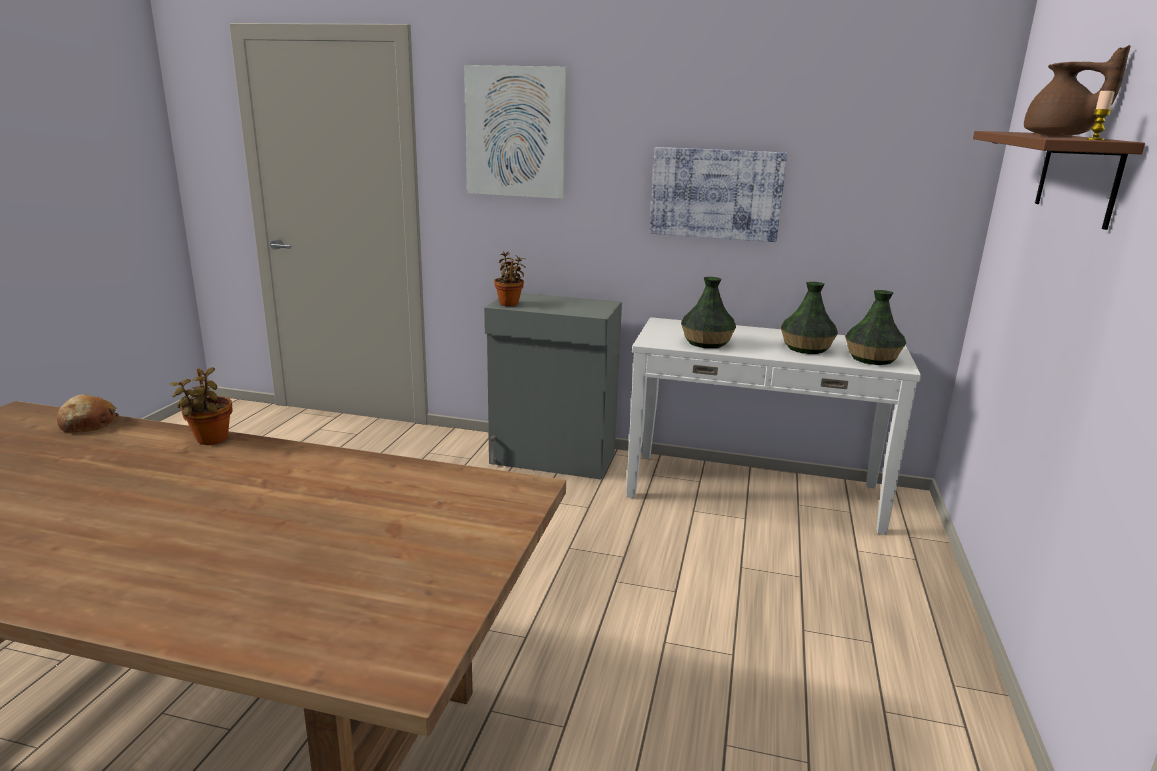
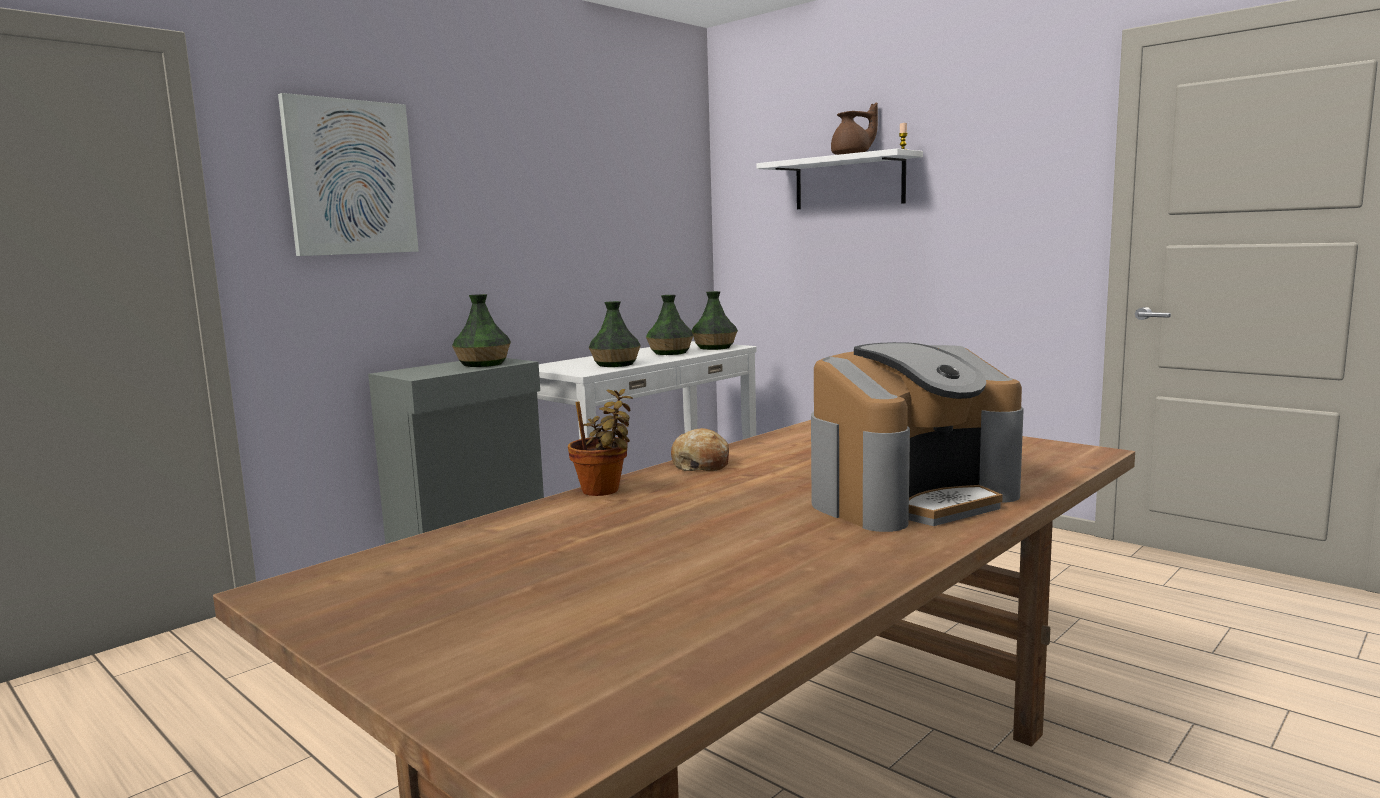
camera: 60 degrees left, 10 degrees down
(88, 424) = (439, 543): bread -> bread (701, 464)
(175, 568) = (911, 498): none -> coffee machine
(509, 303) = (418, 375): potted plant -> none
(575, 308) = (483, 364): none -> vase
(716, 194) = (550, 234): picture -> none
(1077, 176) = (849, 182): brown shelf -> white shelf

